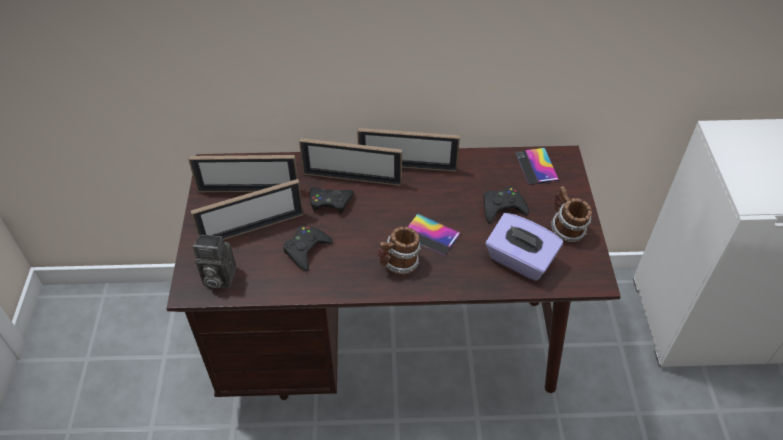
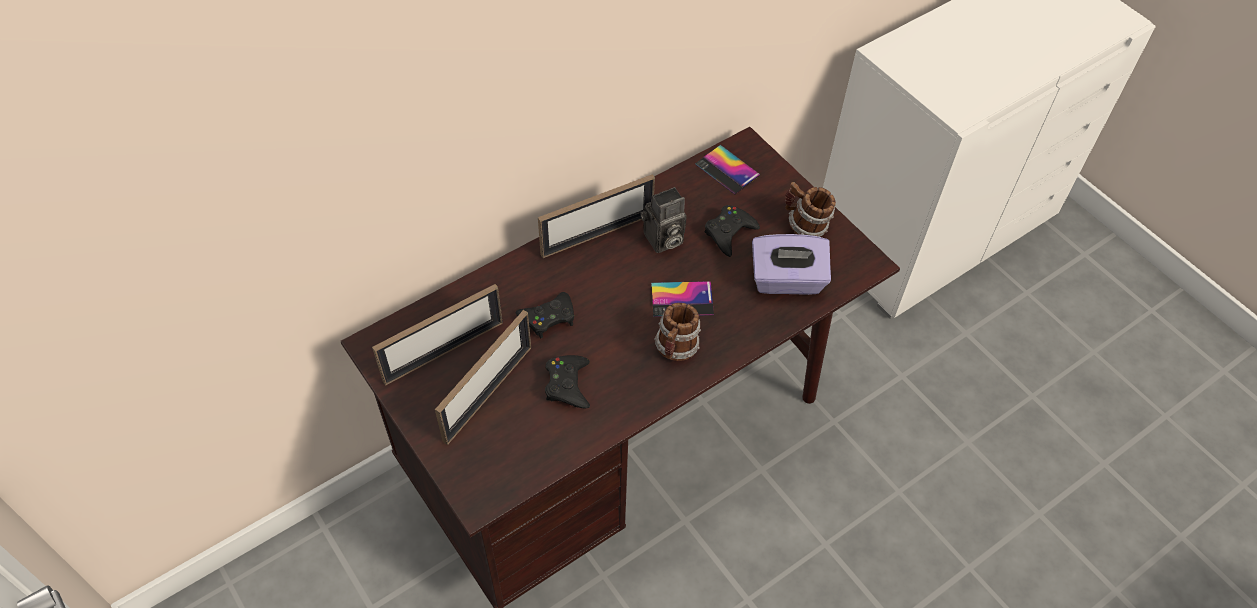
camera: 35 degrees left, 5 degrees up
(217, 278) = (497, 469): camera -> camera (662, 240)
(352, 178) = (549, 278): picture frame -> none

